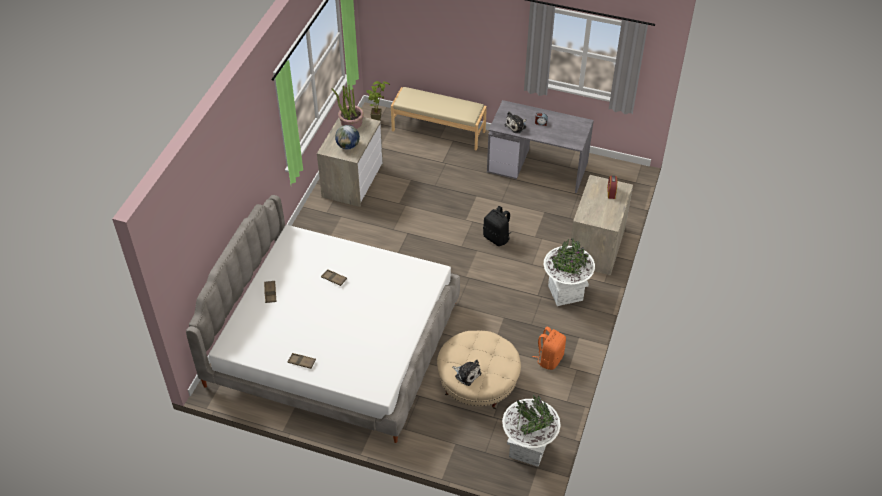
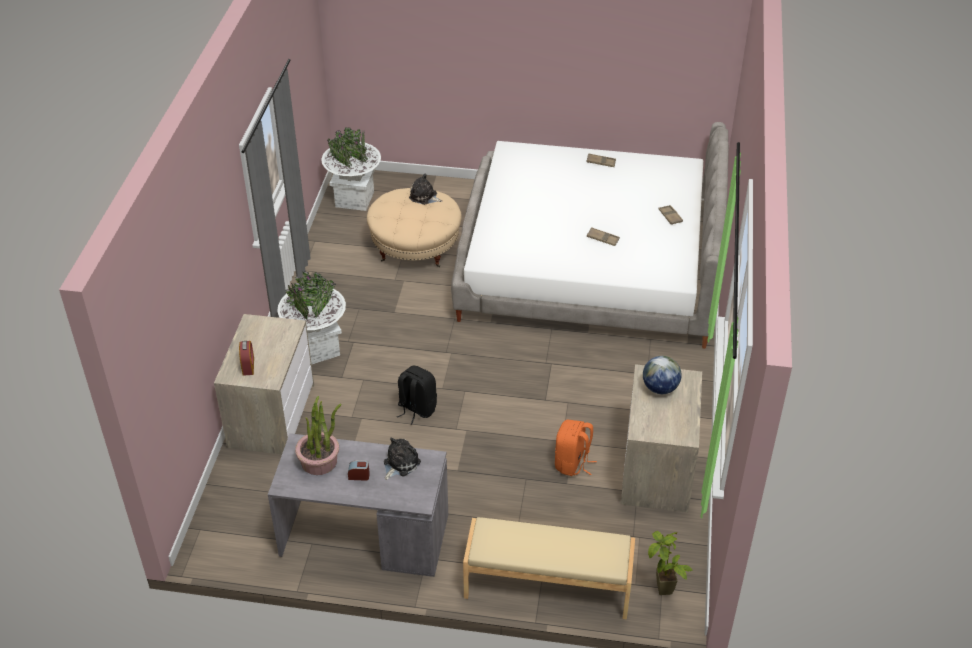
camera: 170 degrees right, 5 degrees down
(351, 122) = (674, 429): potted plant -> potted plant (319, 461)
(549, 359) = (335, 276): orange backpack -> orange backpack (572, 463)

